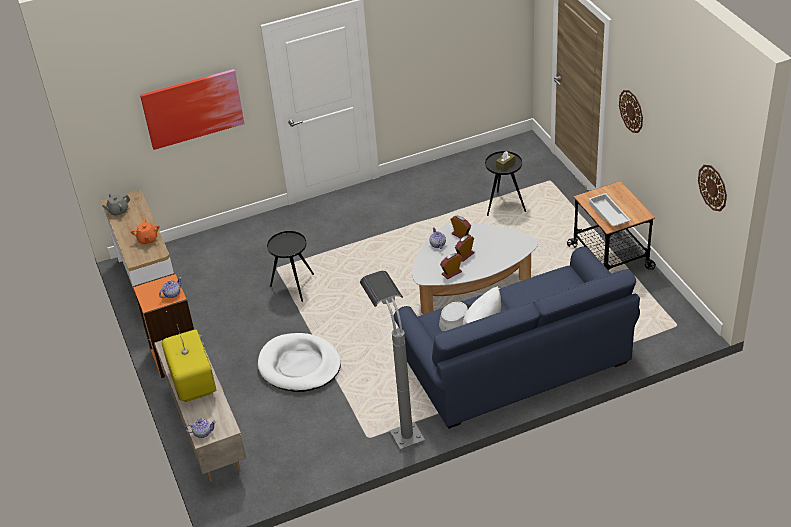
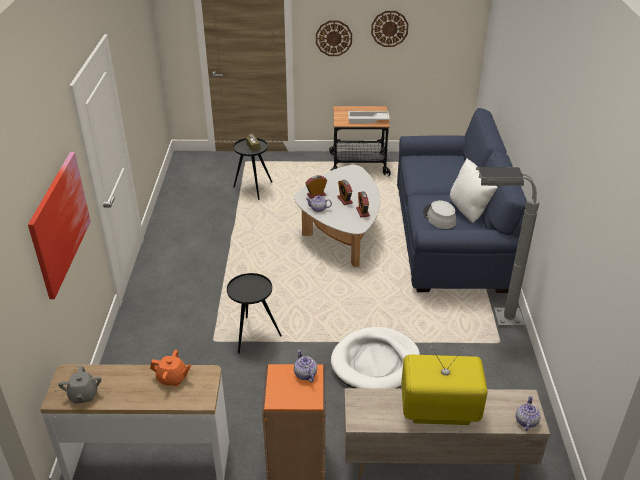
camera: 70 degrees left, 5 degrees down
(713, 187) = (453, 37): wall clock -> wall clock (389, 28)

